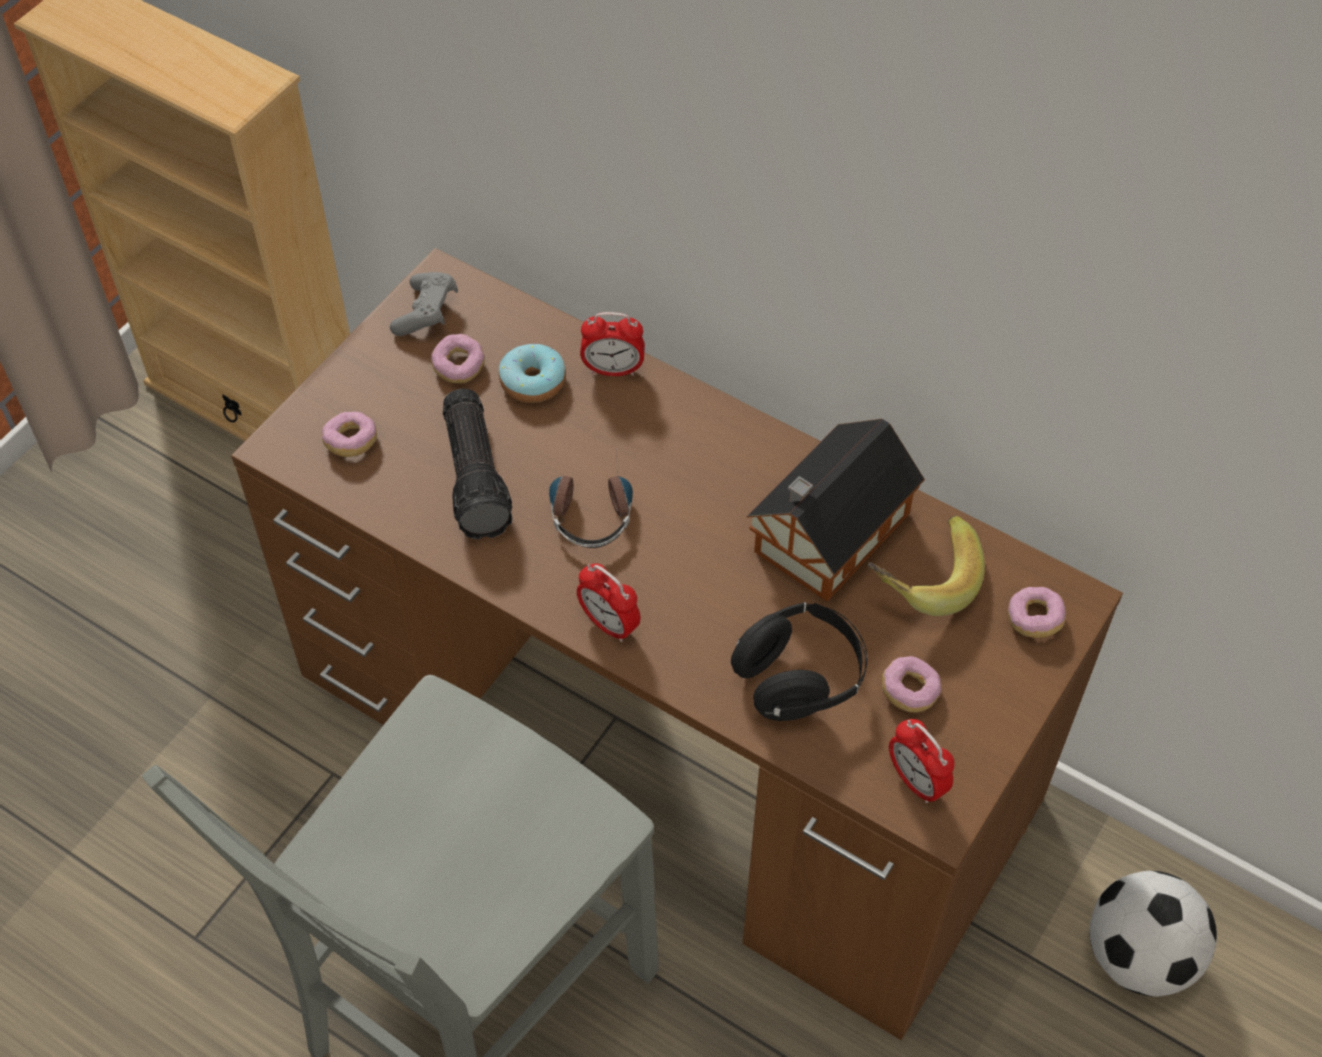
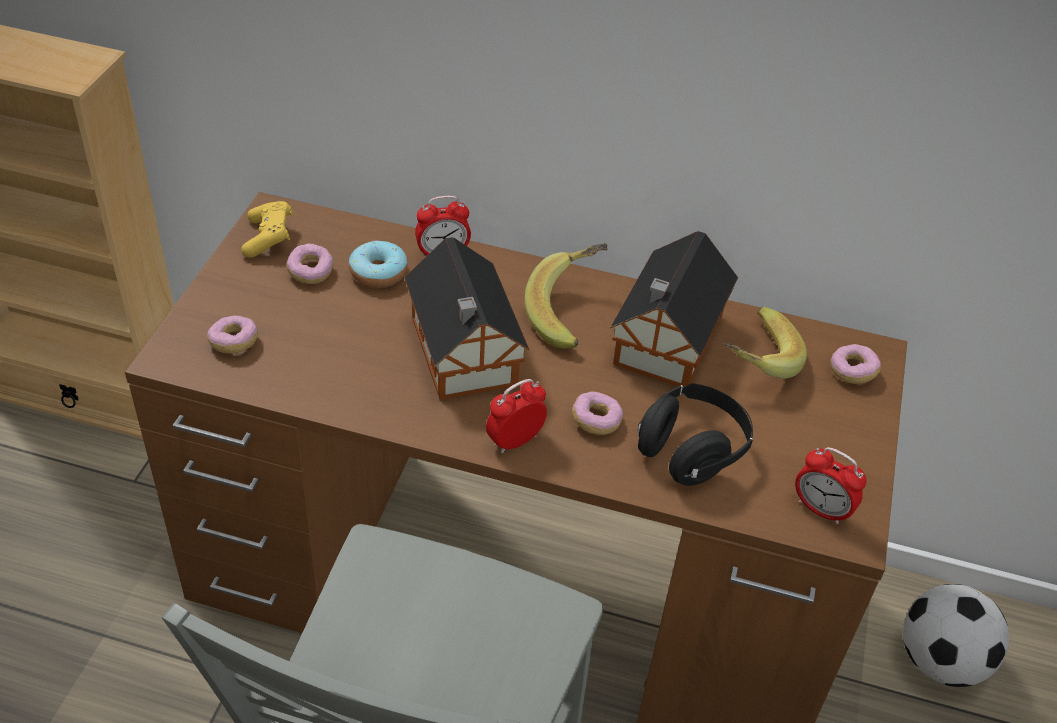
camera: 20 degrees left, 10 degrees down
(426, 313) = (269, 238): grey game controller -> yellow game controller
(478, 476) = (357, 349): flashlight -> none
(591, 506) = (463, 355): headphones -> toy house
(609, 624) = (515, 441): alarm clock -> alarm clock turned 120 degrees clockwise
(733, 476) = (571, 313): none -> banana
(909, 691) = (783, 442): donut -> donut (596, 421)

